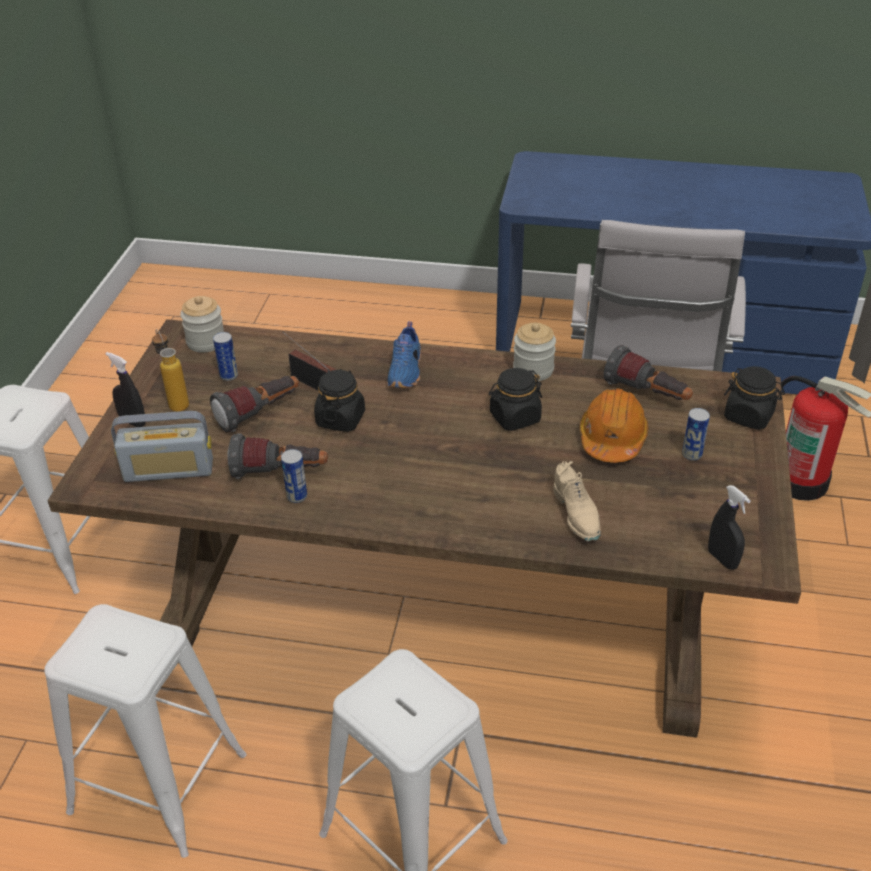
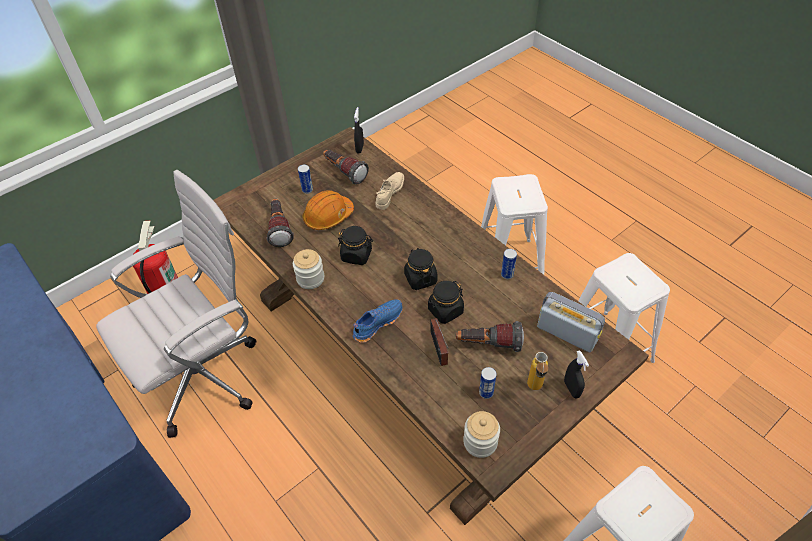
camera: 140 degrees left, 10 degrees up
(280, 473) = (506, 294): flashlight -> flashlight (344, 172)
(749, 416) = (256, 191): black jar -> black jar (420, 278)

